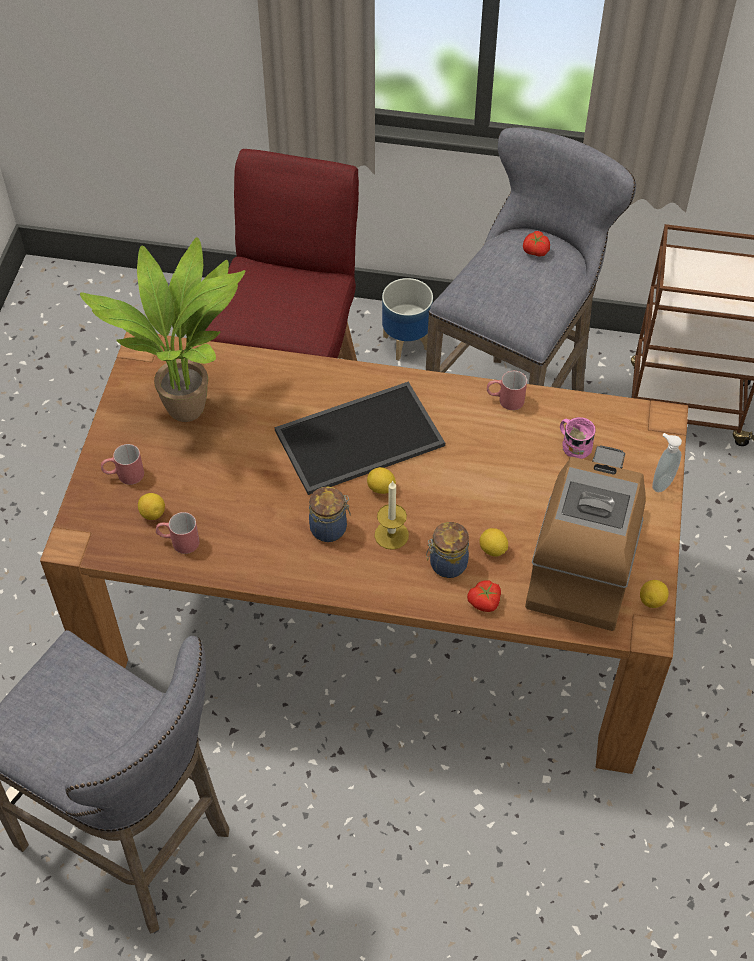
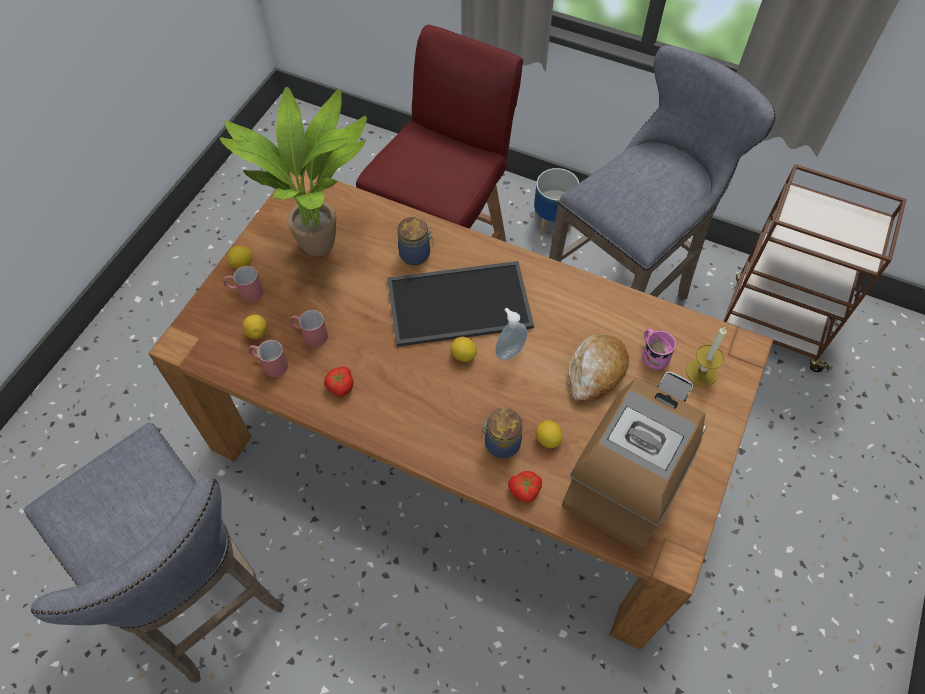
camera: 15 degrees right, 5 degrees up
(330, 528) = (406, 383): jar -> jar (416, 254)
(391, 535) = (459, 402): candle -> candle (701, 372)
(505, 400) = (601, 297): red mug -> red mug (310, 334)
(521, 475) = (596, 372): none -> bread
(535, 251) = (667, 165): tomato -> tomato (340, 386)
(652, 601) = (687, 530): lemon -> lemon (242, 264)
(661, 482) = (727, 410): soap dispenser -> soap dispenser (509, 351)

